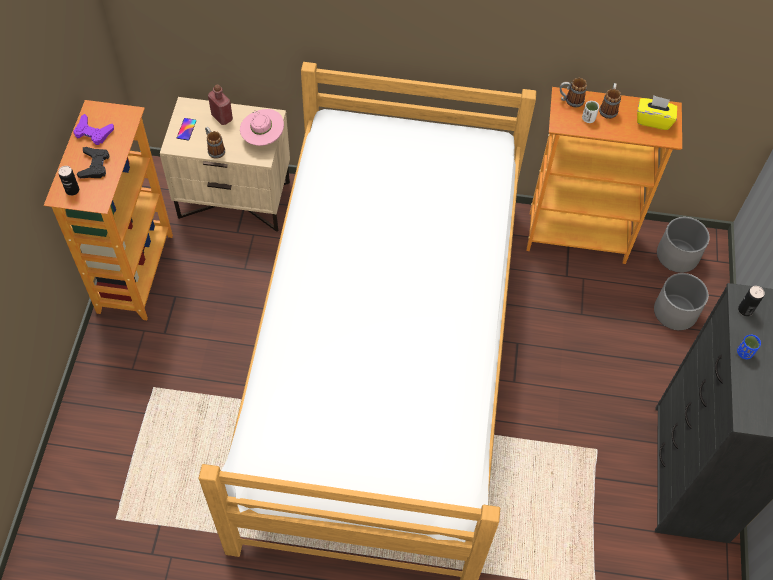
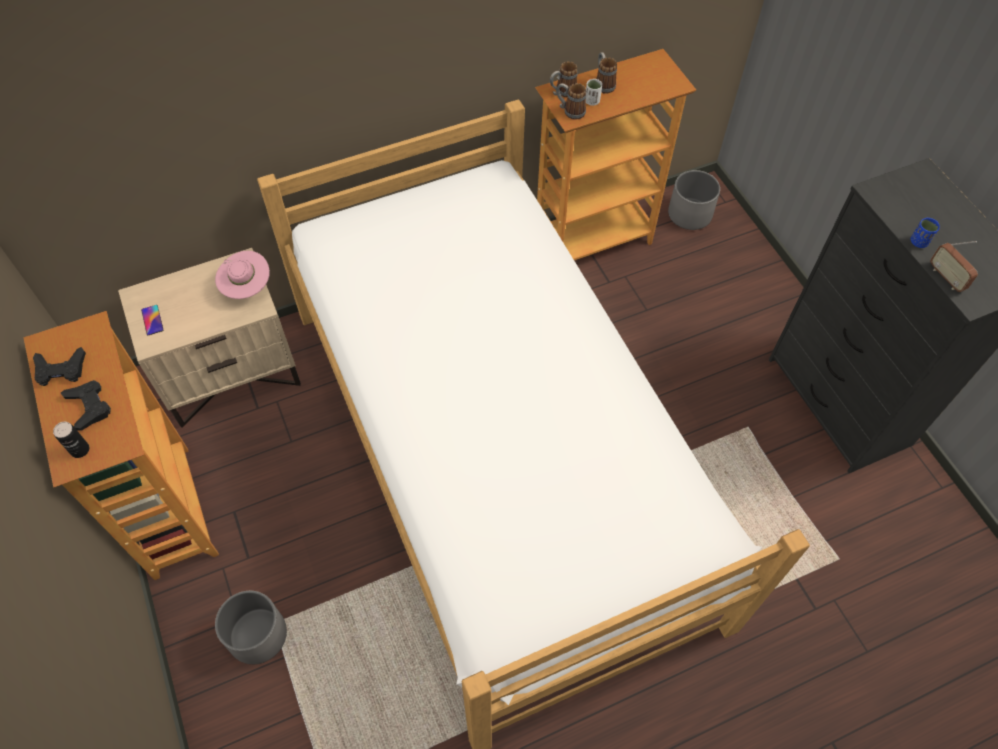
camera: 30 degrees left, 0 degrees up
(93, 132) = (60, 370): purple game controller -> black game controller
(214, 149) = (200, 326): mug -> mug (570, 111)
(222, 117) = (185, 288): red bottle -> none
(653, 120) = (651, 75): yellow tissue box -> none
(675, 312) = (723, 265): grey planter -> grey planter (258, 635)
(743, 390) = (946, 278): none -> radio
(745, 310) = (887, 202): can -> none

